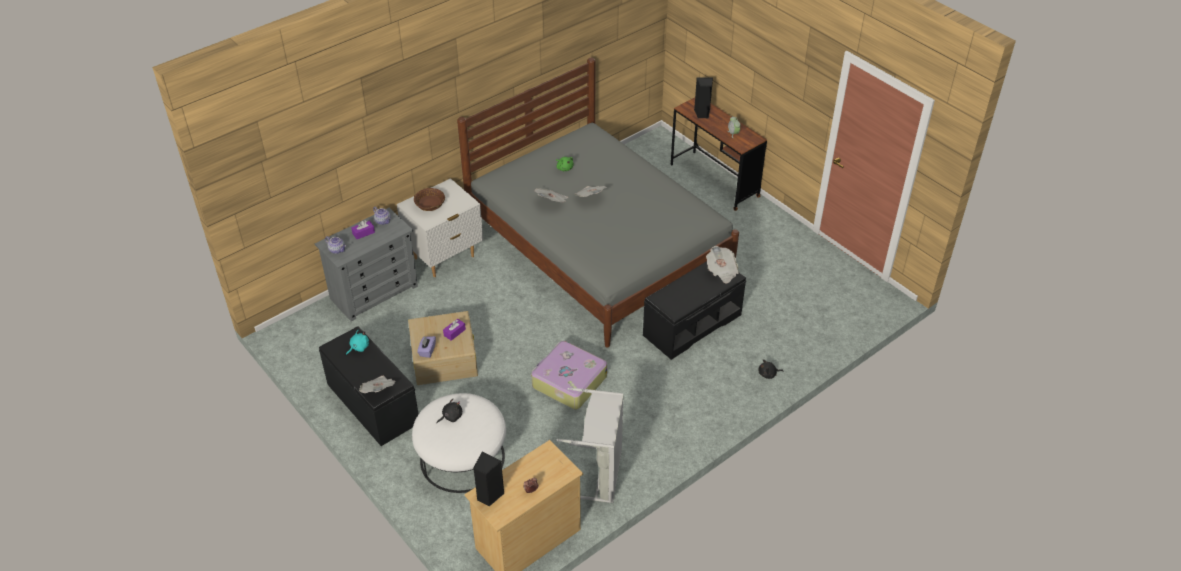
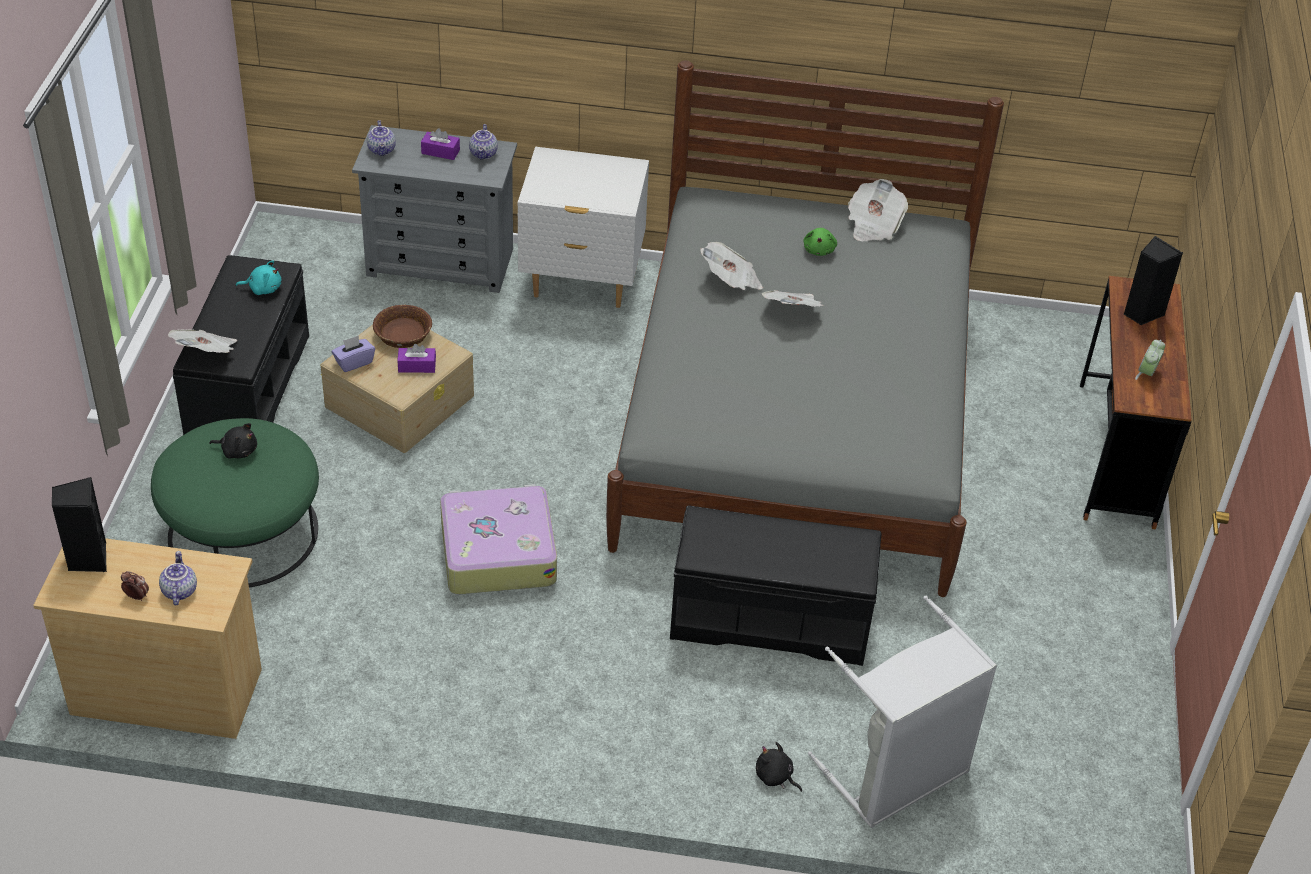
camera: 45 degrees right, 0 degrees up
(430, 204) = (573, 174): brown bowl -> brown bowl (403, 335)
(462, 458) = (243, 532): white ottoman -> green ottoman
(543, 474) = (178, 591): none -> teapot
(599, 474) = (358, 695): grey laundry basket -> grey laundry basket (898, 776)
(722, 271) = (851, 557): newspaper -> newspaper (873, 225)

